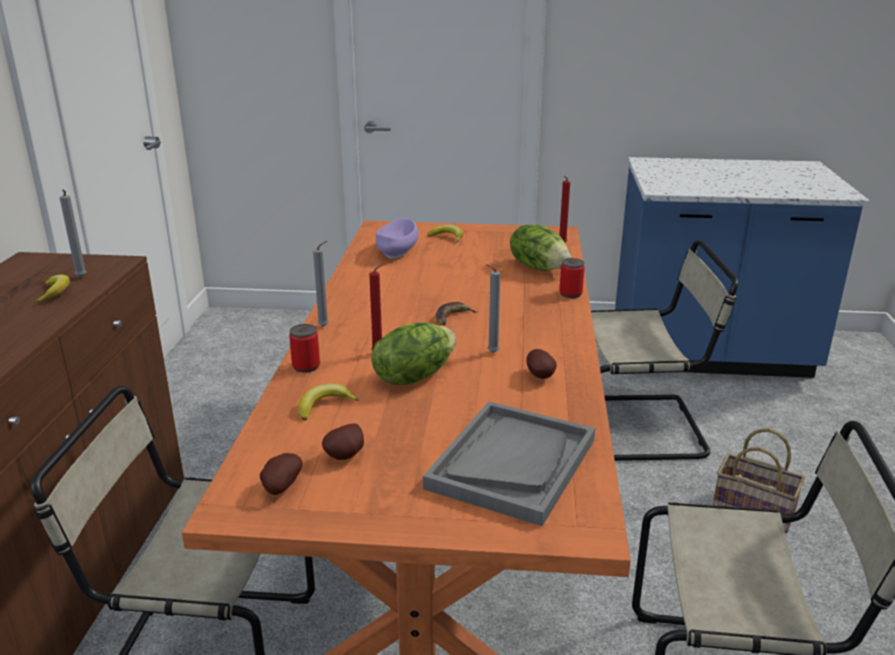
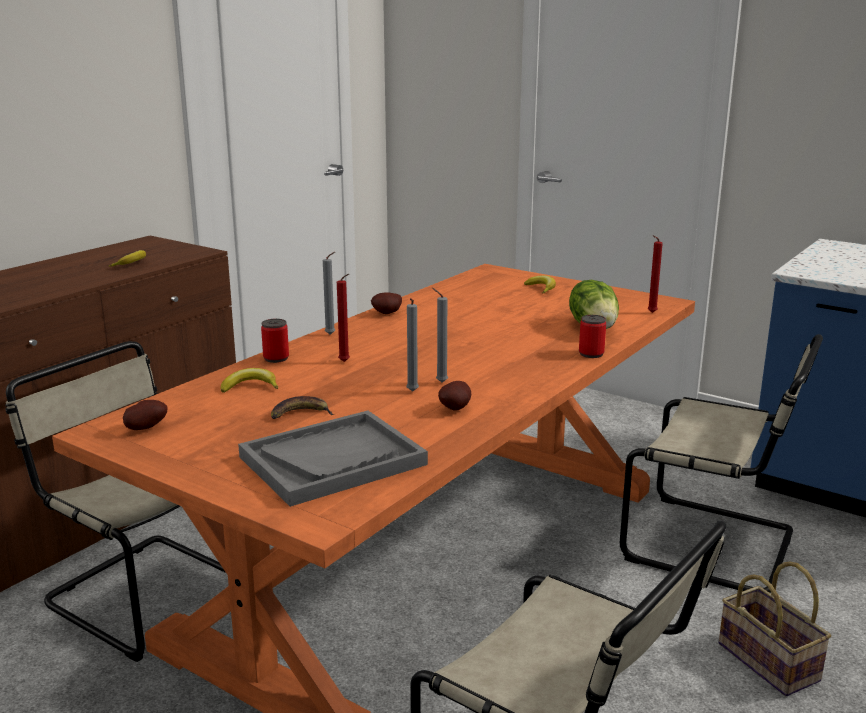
camera: 30 degrees right, 5 degrees down
(81, 278) = (162, 257): grey candle -> grey candle (412, 392)
(347, 456) = (217, 422): potato -> potato (387, 314)
(397, 250) = (478, 291): purple bowl -> none
(413, 376) = (348, 383): lettuce -> none
(452, 317) = (447, 350): banana -> banana (300, 414)

